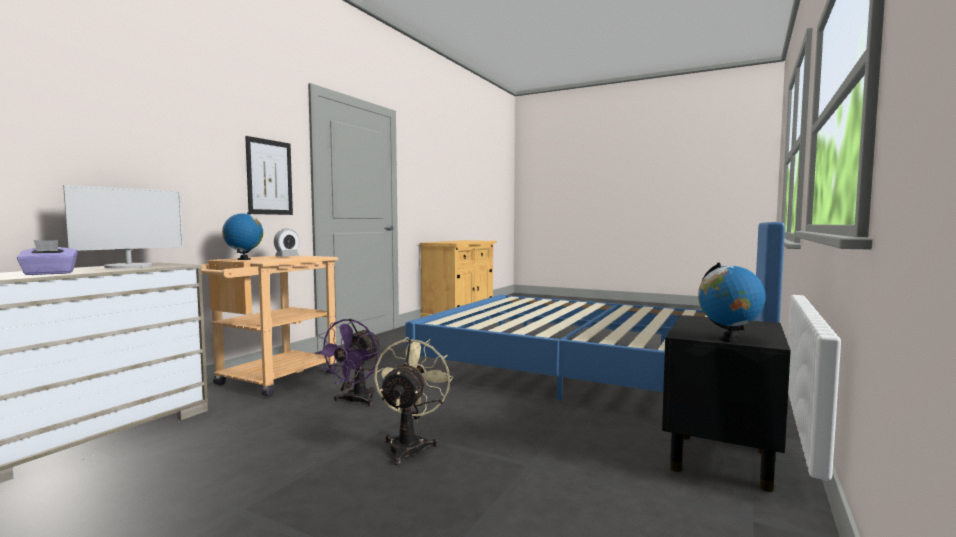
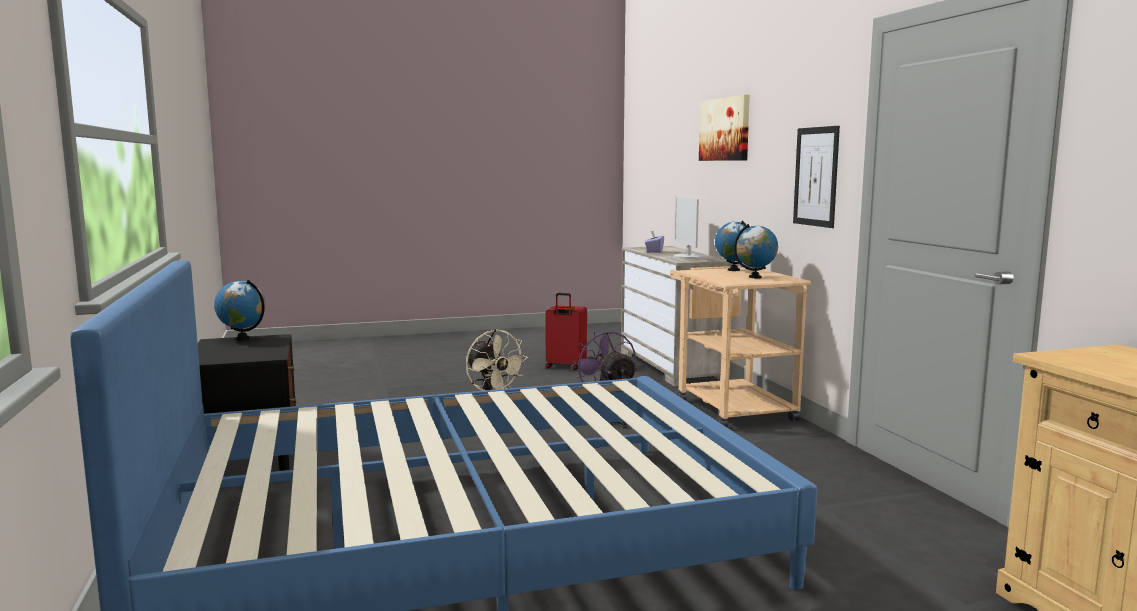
camera: 135 degrees right, 5 degrees up
(99, 105) = (725, 129): none -> picture
(123, 495) = (565, 367): none -> red suitcase
(287, 256) = (755, 277): alarm clock -> globe

